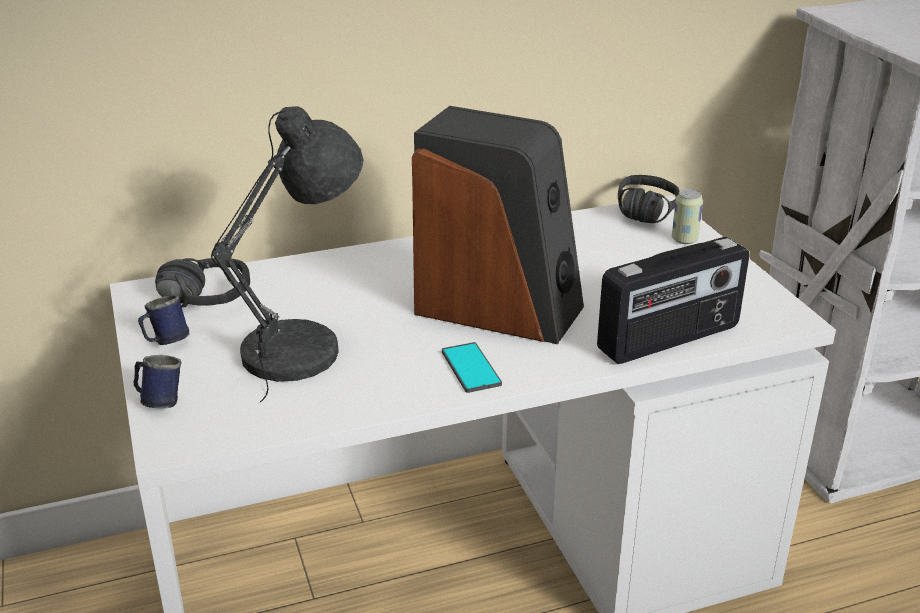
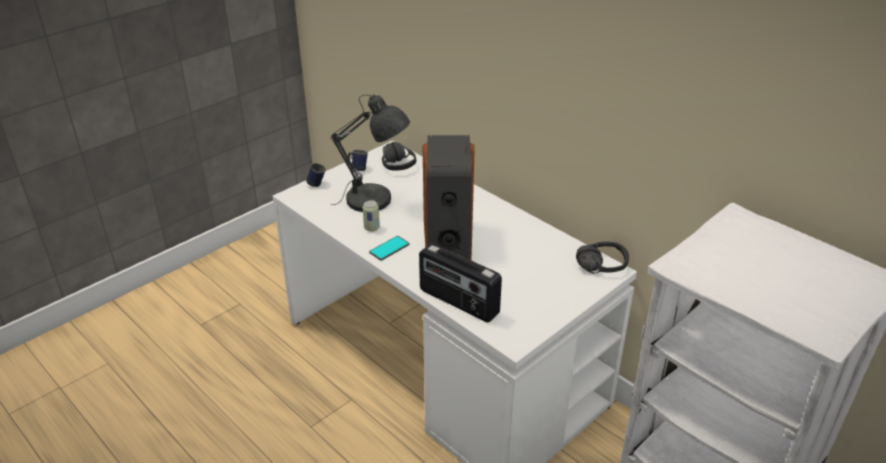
camera: 65 degrees right, 5 degrees up
(684, 239) = (578, 287): can -> can (371, 228)

